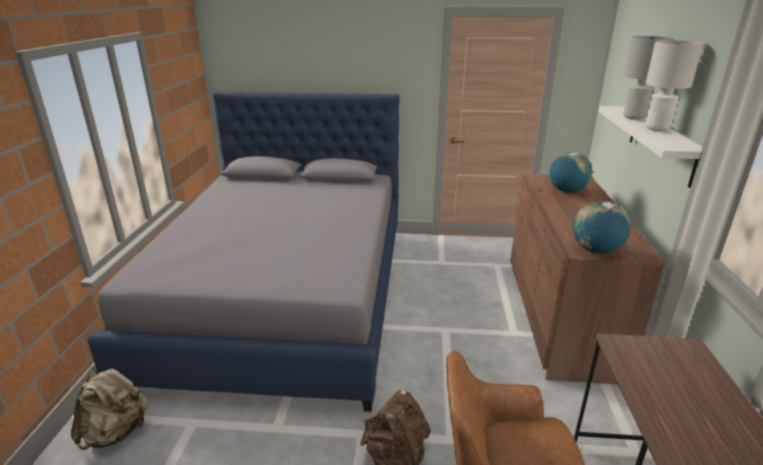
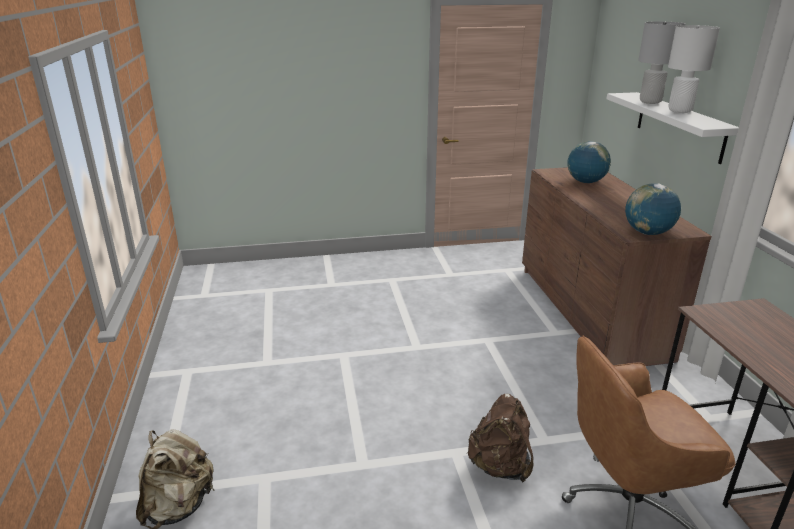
camera: 15 degrees left, 0 degrees up
(286, 296) = (298, 331): grey bed -> none

